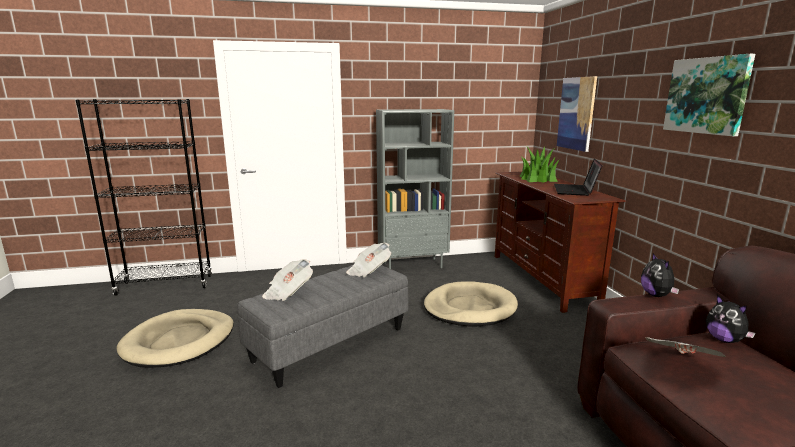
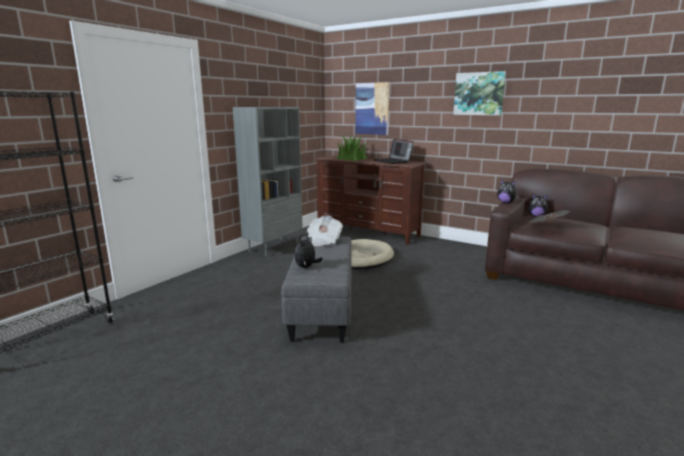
camera: 45 degrees left, 0 degrees up
(180, 341) = (191, 361): beige dog bed -> none
(288, 292) = (306, 267): newspaper -> plush toy

